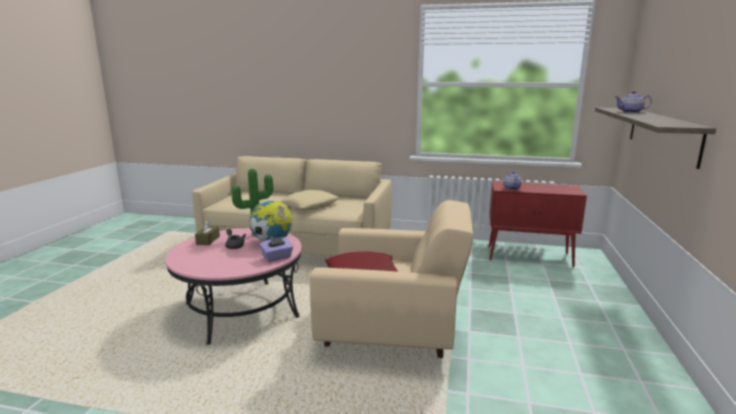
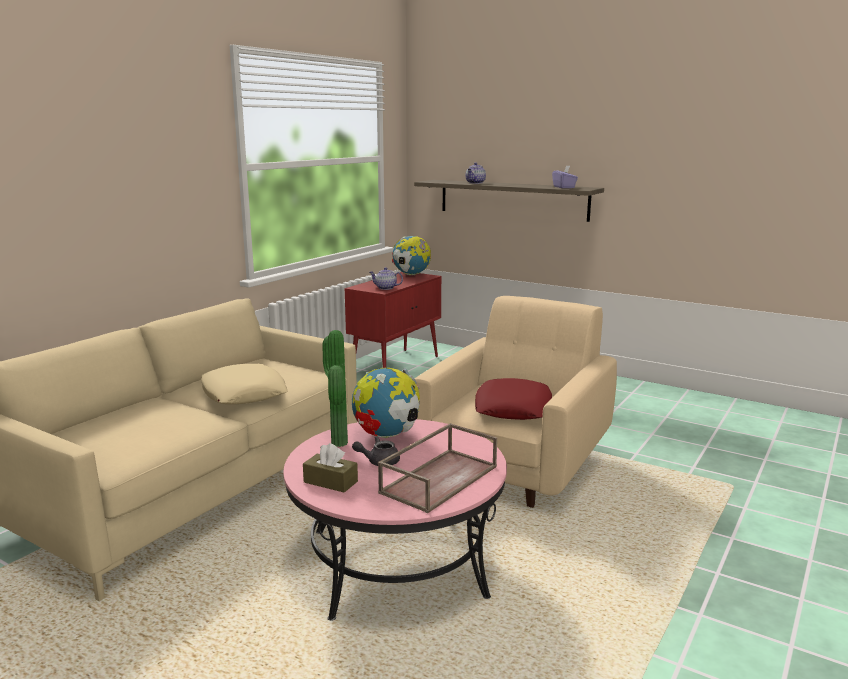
camera: 70 degrees left, 0 degrees up
(214, 261) = (439, 478): none -> brown tray
(277, 257) = (454, 436): purple tissue box -> purple tissue box (564, 187)
(568, 188) = (411, 275): none -> globe

